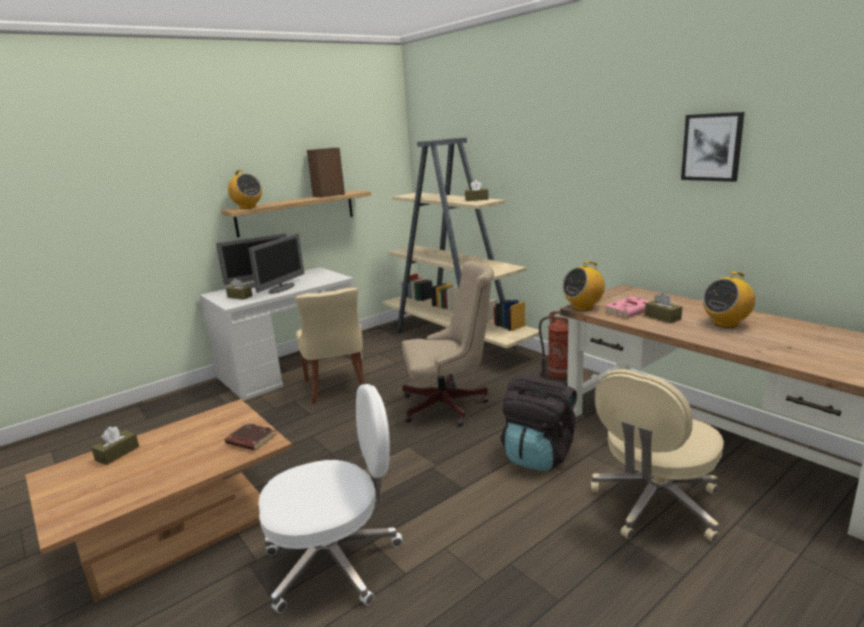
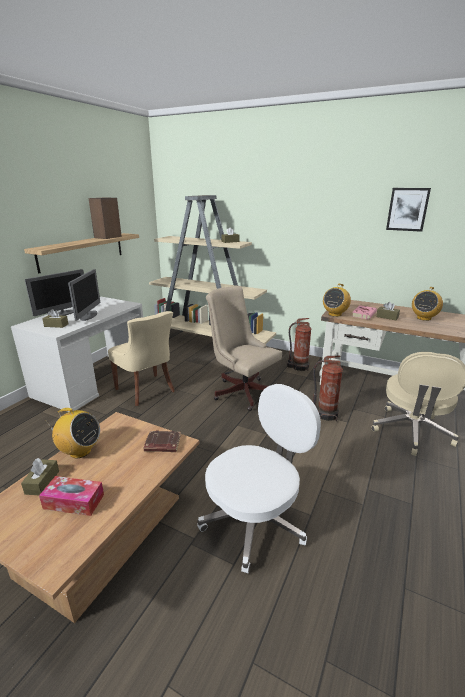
camera: 25 degrees left, 5 degrees up
(125, 477) = (74, 501): none -> tissue box
(247, 207) = (50, 247): radio -> radio (80, 451)
(450, 405) = (242, 391): beige office chair -> beige office chair turned 105 degrees counterclockwise
(538, 454) = (325, 414): black backpack -> fire extinguisher

